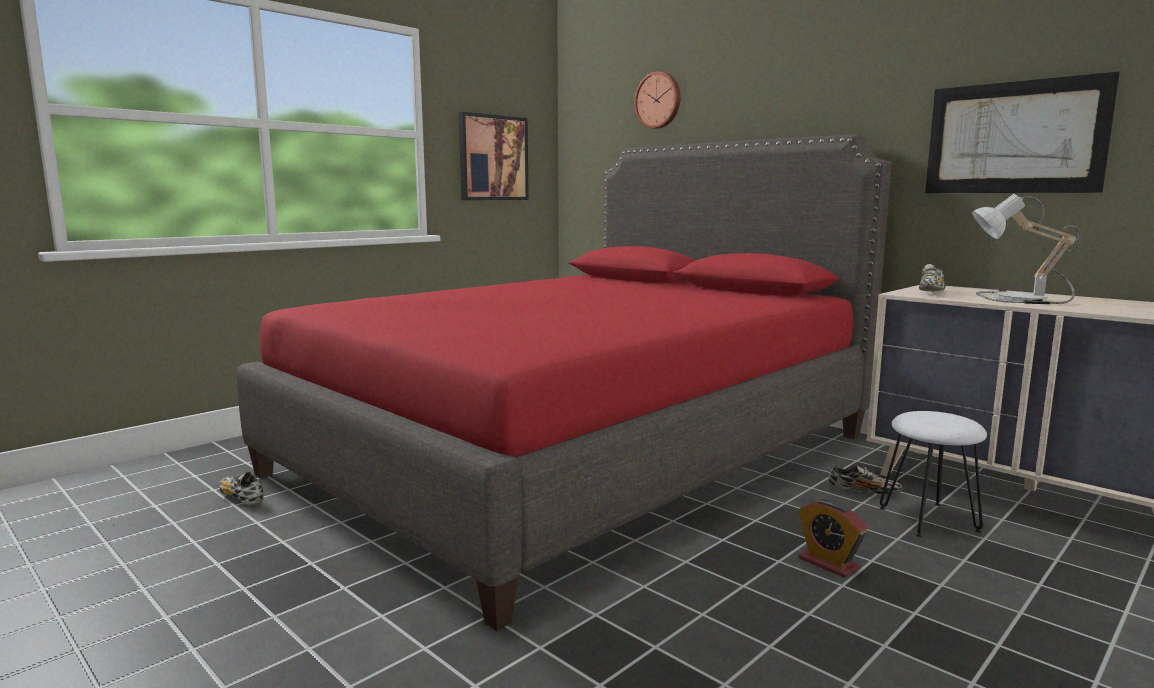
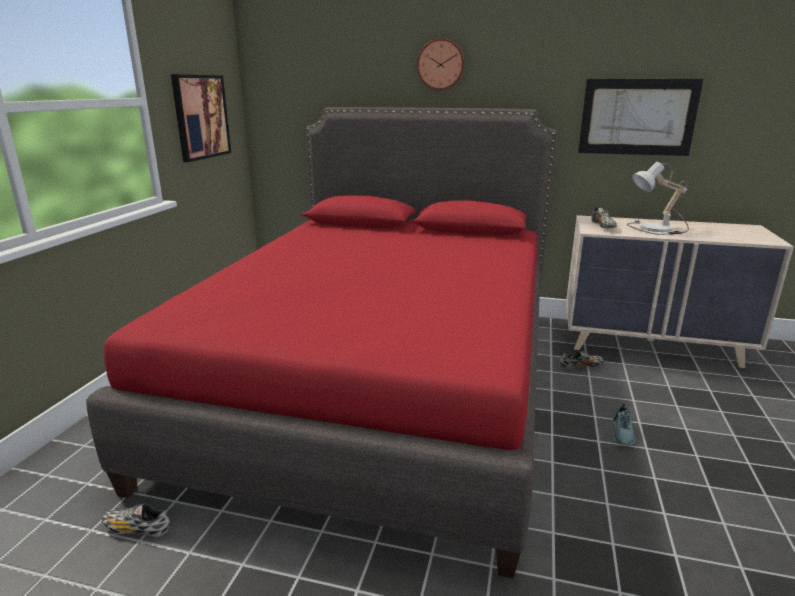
camera: 30 degrees left, 10 degrees up
(658, 100) = (351, 65): wall clock -> wall clock (441, 64)
(828, 563) = (623, 433): alarm clock -> shoe
(929, 519) = (632, 379): white stool -> none

